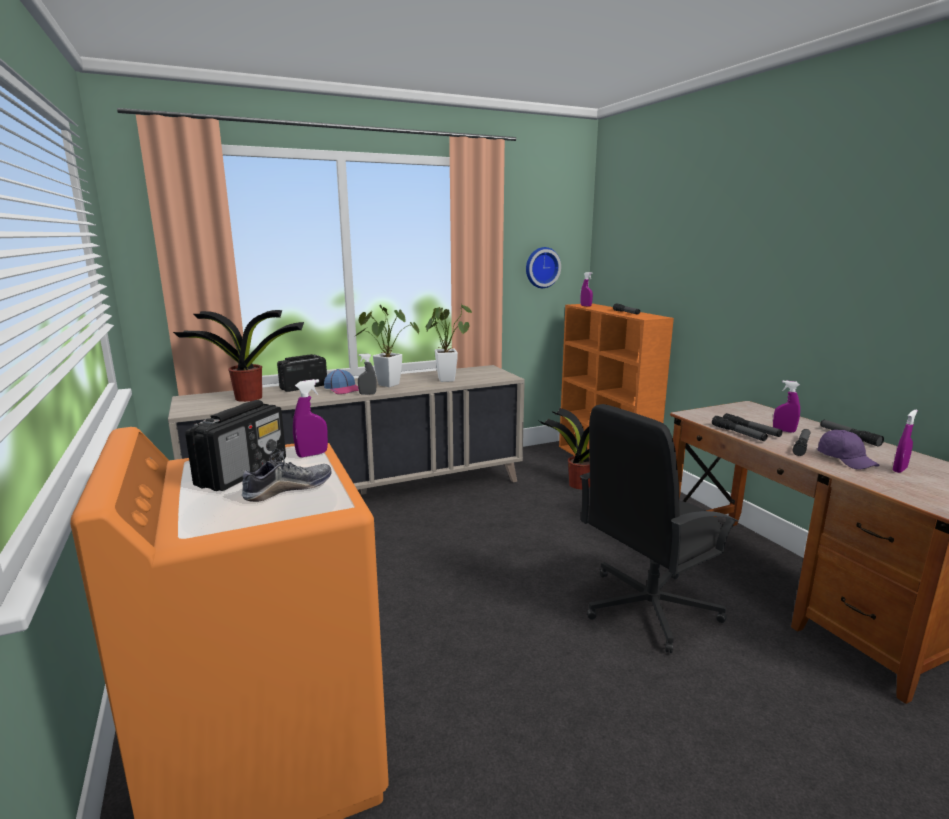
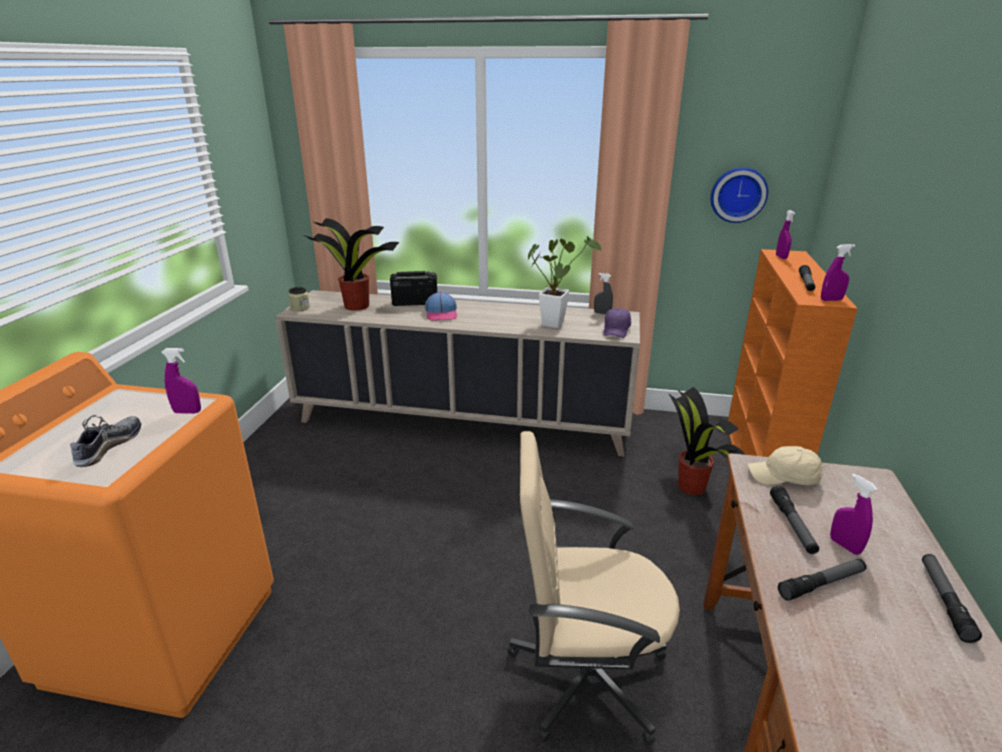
camera: 35 degrees right, 10 degrees up
(187, 409) = (300, 308): none -> jar
(243, 472) = (121, 415): radio -> none
(288, 489) = (109, 447): shoe -> shoe turned 75 degrees counterclockwise
(367, 394) = (452, 326): grey spray bottle -> grey spray bottle (602, 313)
(385, 384) = (487, 316): potted plant -> none
(647, 607) = (585, 675): black office chair -> beige office chair
(713, 414) = (784, 477): none -> beige cap
(738, 433) = (762, 523): flashlight -> none
(845, 460) = (850, 639): purple cap -> purple cap (616, 330)
(899, 470) = (914, 702): purple spray bottle -> purple spray bottle (831, 300)

